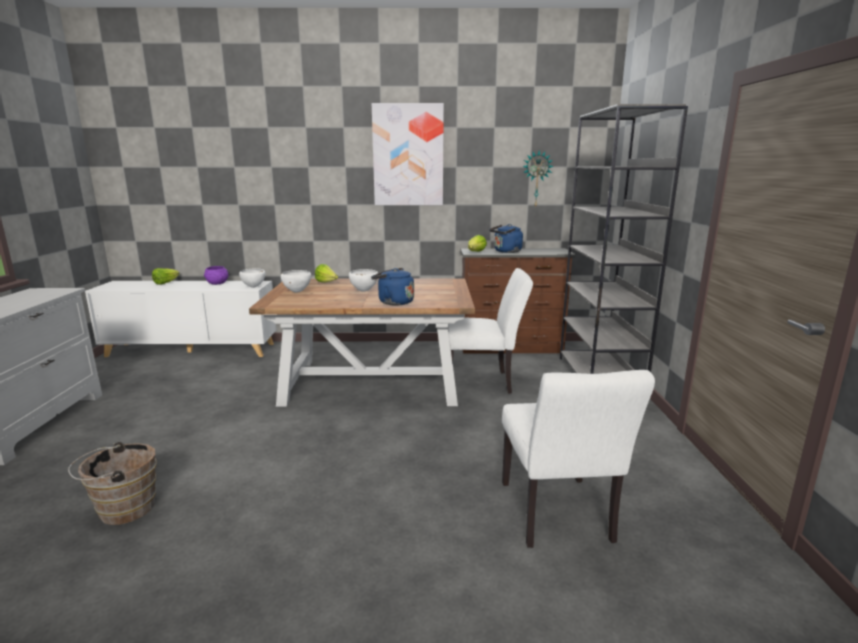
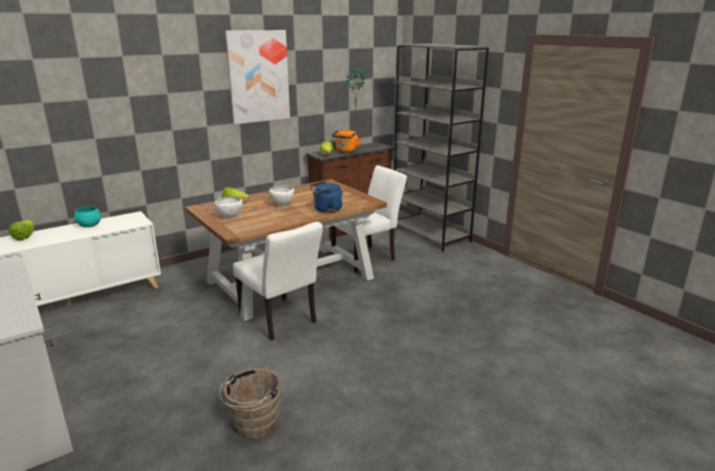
camera: 35 degrees left, 5 degrees up
(217, 283) = (89, 225): purple bowl -> turquoise bowl
(254, 287) = (140, 221): white bowl -> none
(506, 251) = (346, 151): blue kettle -> orange kettle
(558, 517) = (505, 320): white chair -> white chair (281, 321)

